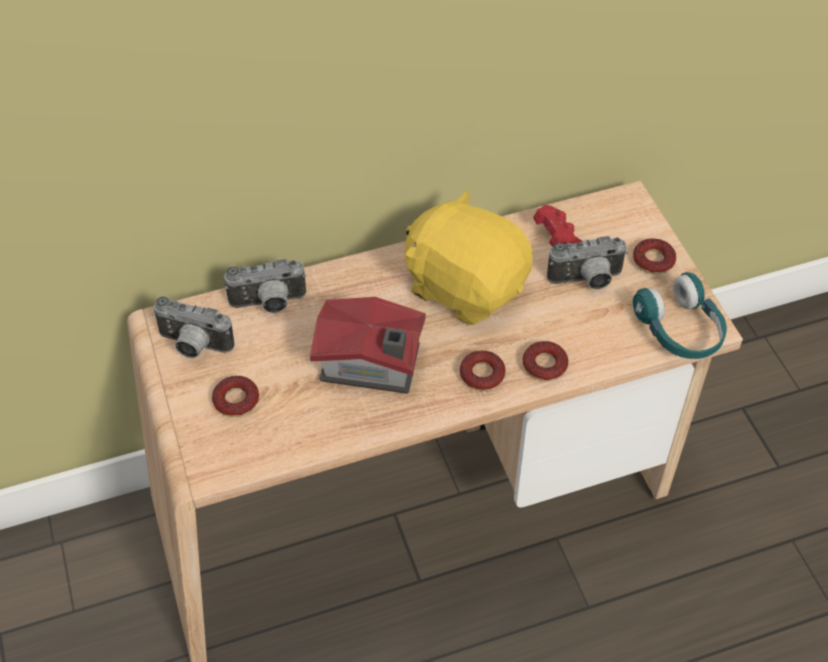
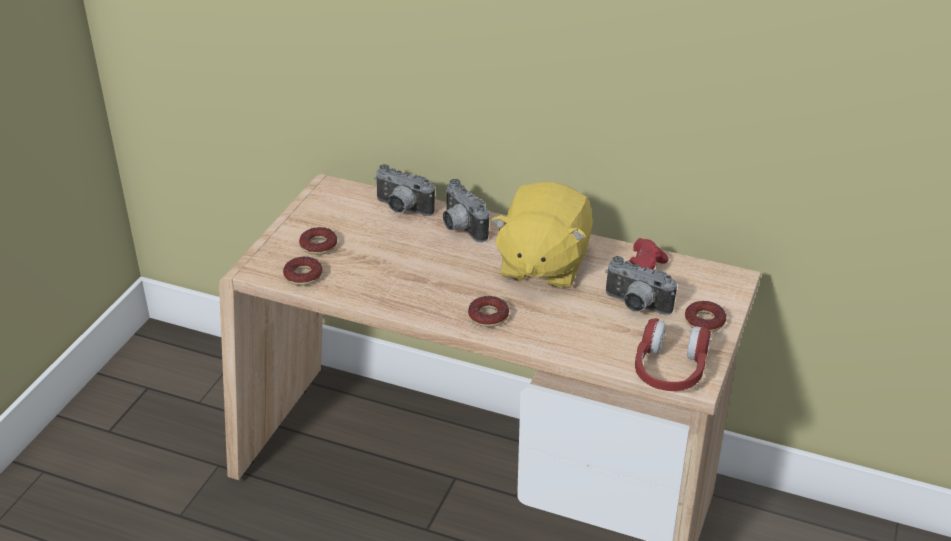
camera: 40 degrees right, 15 degrees down
(193, 346) = (329, 206): camera -> camera (460, 228)
(372, 366) = (422, 273): toy house -> none
(465, 286) = (542, 264): yellow plush toy -> yellow plush toy turned 150 degrees counterclockwise
(544, 365) = (539, 335): donut -> donut (303, 275)
(679, 330) = (669, 370): turquoise headphones -> red headphones

